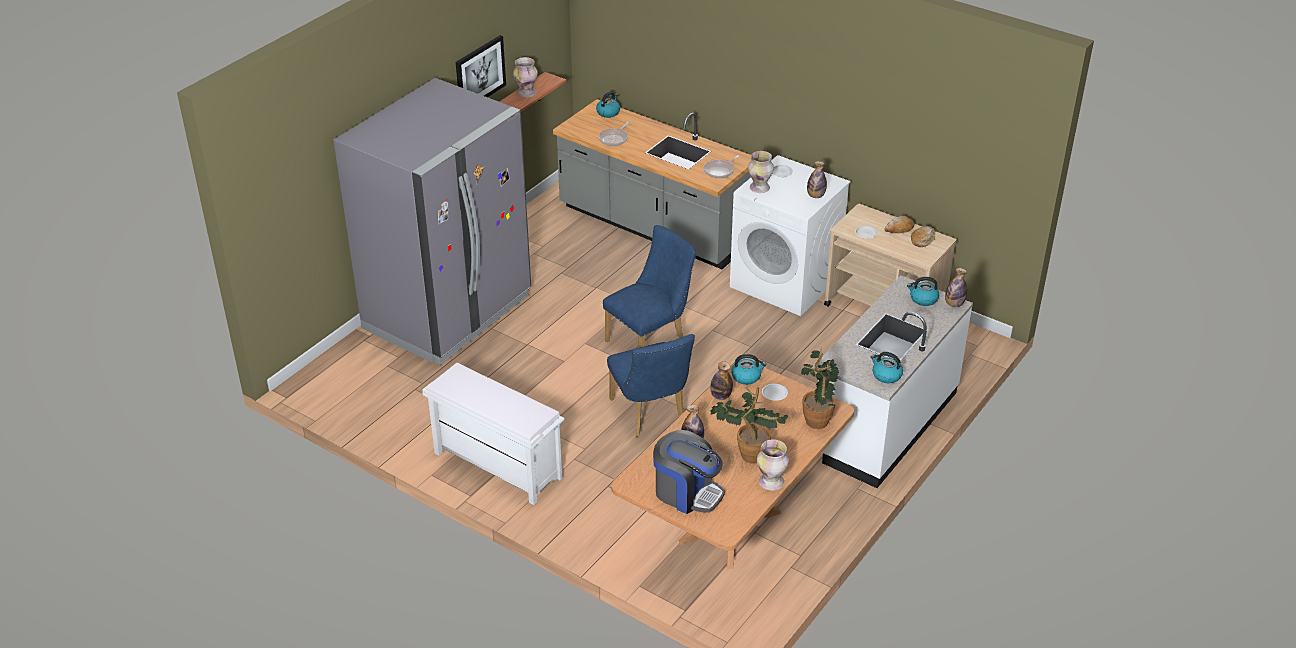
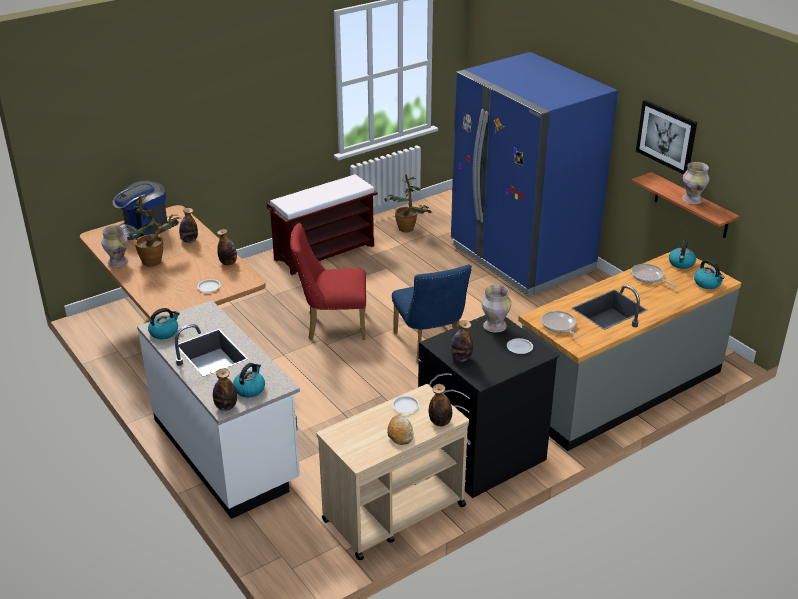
camera: 110 degrees right, 5 degrees down
(448, 312) = (521, 258): grey fridge -> blue fridge
(496, 465) = (325, 252): white bench -> brown bench
(650, 415) = (331, 325): blue chair -> red chair
(746, 377) = (240, 279): kettle -> kettle (681, 263)
(785, 282) = (481, 454): white washing machine -> black washing machine
(819, 418) = (161, 300): potted plant -> potted plant (408, 230)
(872, 214) = (440, 422): none -> bottle
(923, 240) = (369, 445): bread -> none

